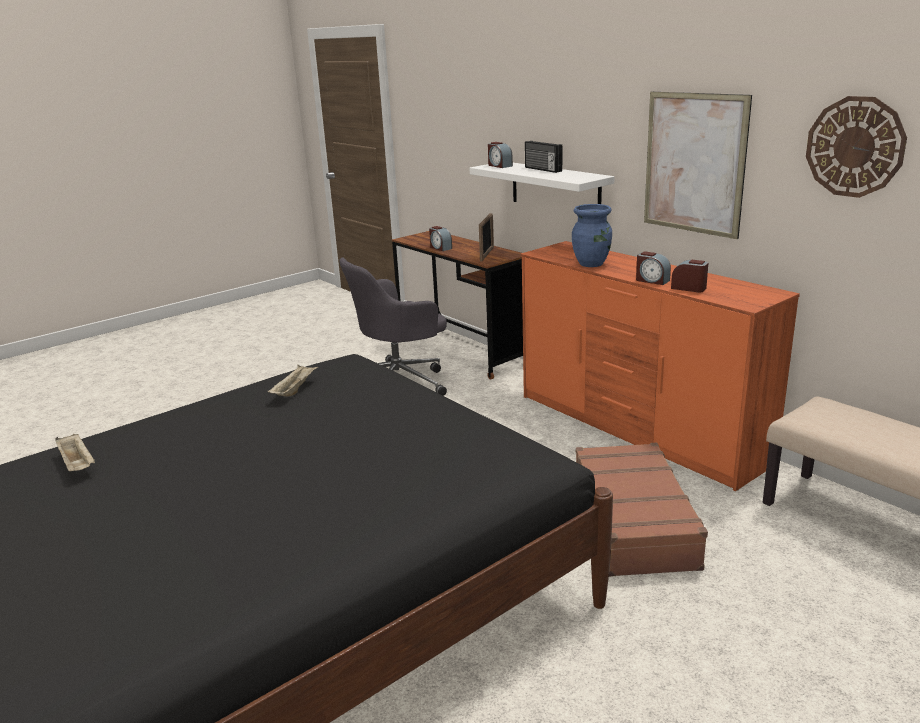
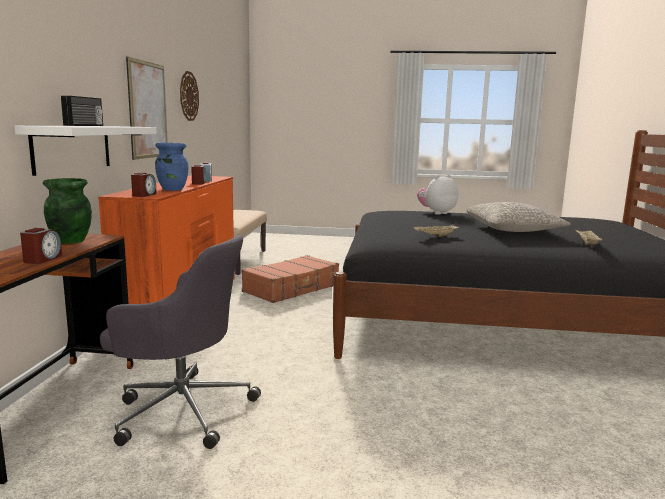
camera: 135 degrees left, 10 degrees down
(207, 460) = (513, 230): none -> grey pillow
(415, 484) = (436, 213): none -> plush toy
(487, 254) = (70, 241): picture frame -> green vase
(499, 166) = (60, 125): alarm clock -> alarm clock (144, 195)

